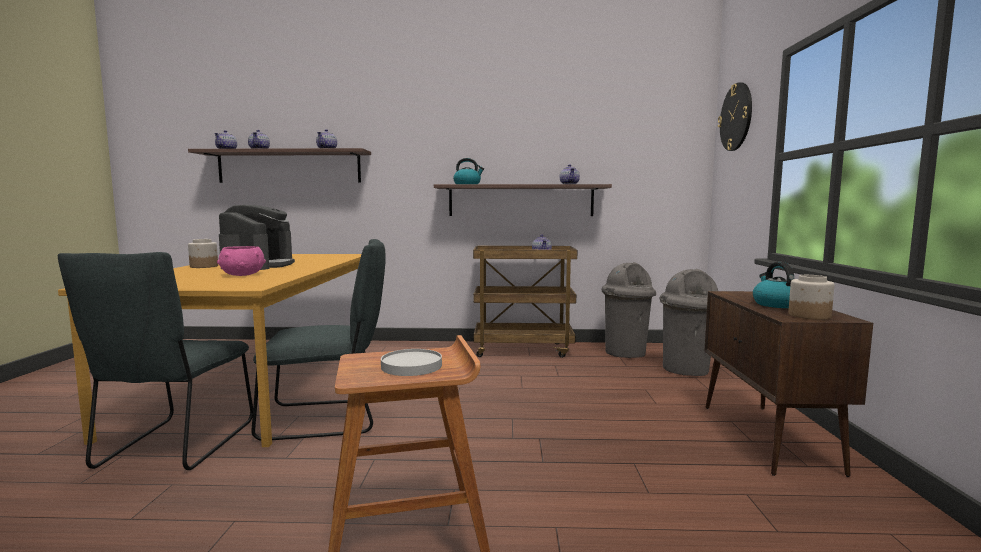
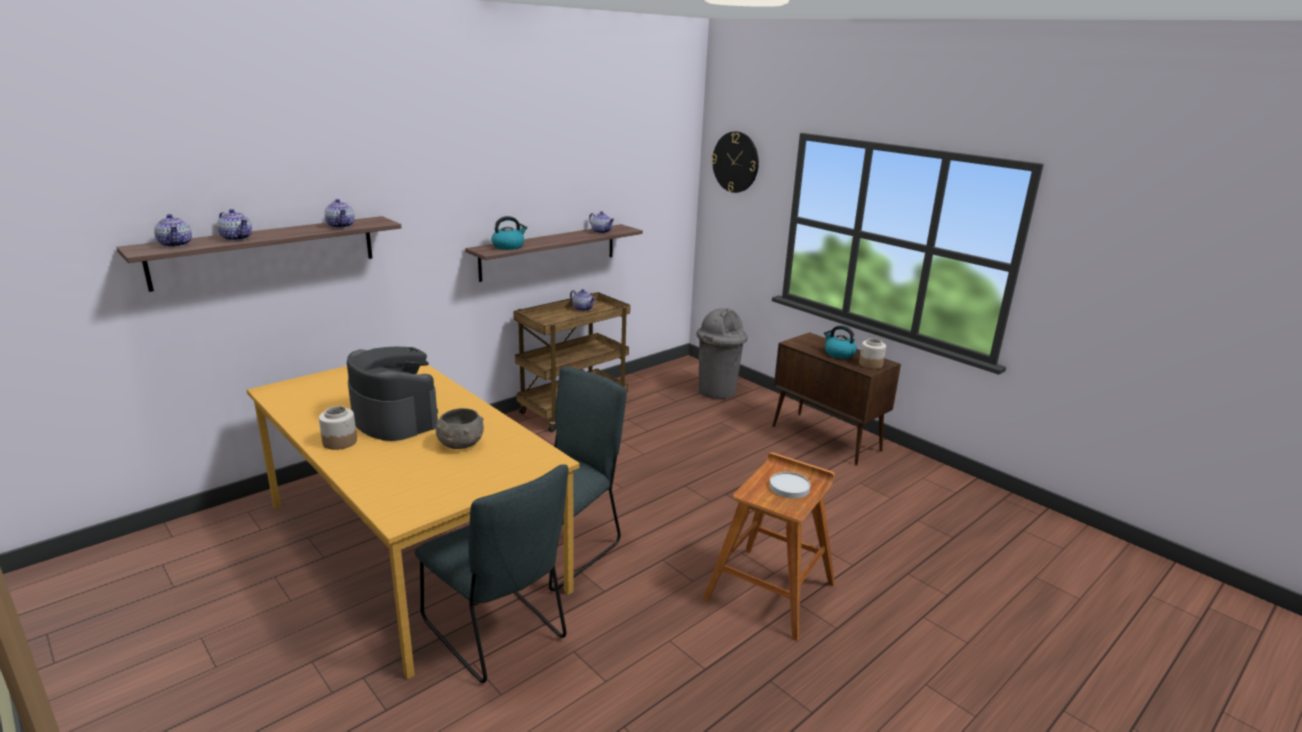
camera: 45 degrees left, 15 degrees up
(242, 275) = (460, 444): pink bowl -> grey bowl
(626, 353) = (655, 385): grey trash can -> none

